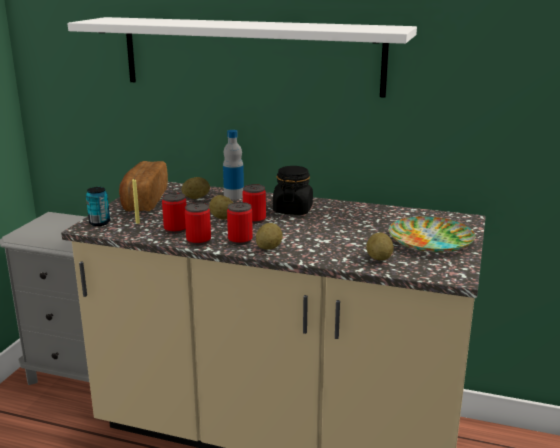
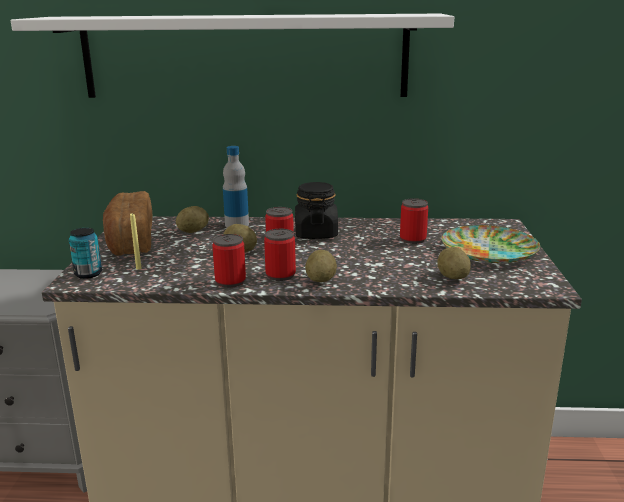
camera: 15 degrees left, 0 degrees up
(175, 229) = (192, 271): can -> can (412, 239)

